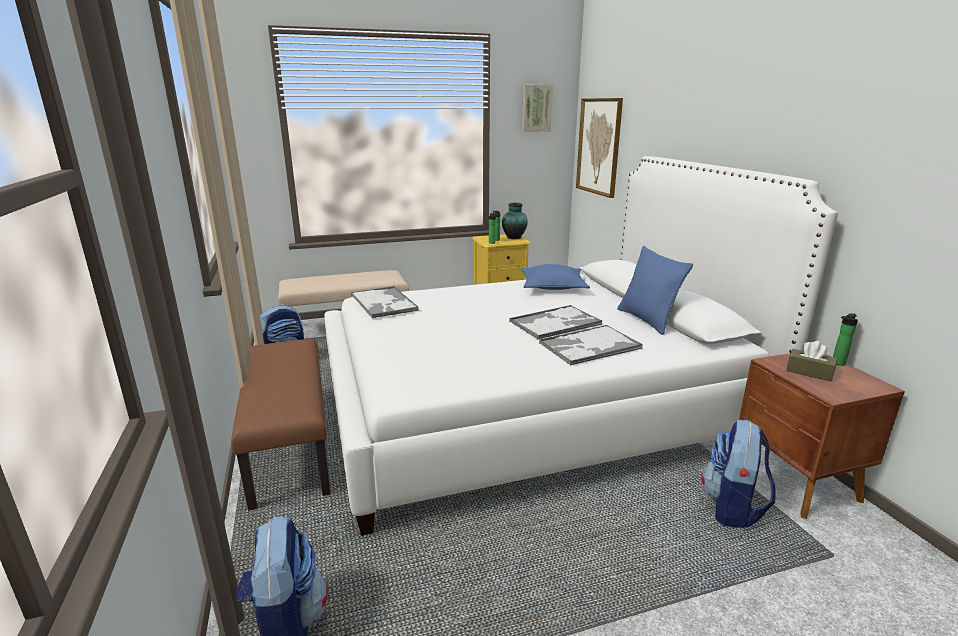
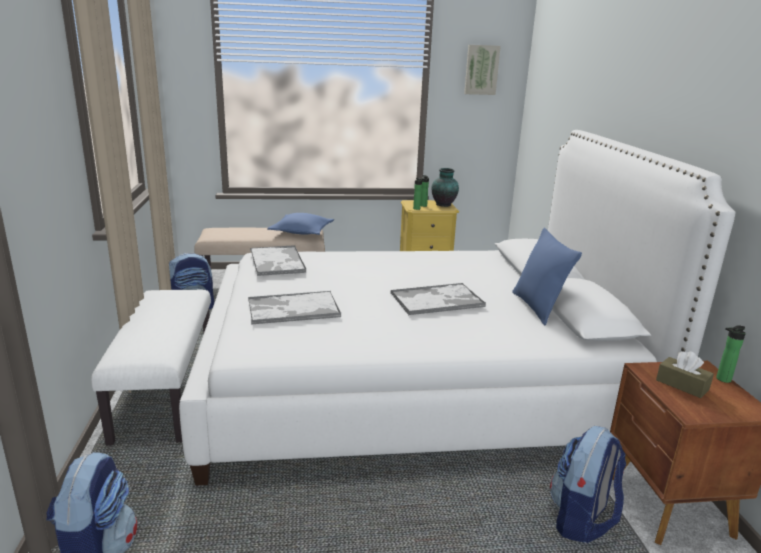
camera: 10 degrees right, 0 degrees up
(292, 446) = (167, 391): brown bench -> white bench
(553, 287) = (458, 261): blue pillow -> blue pillow (301, 232)
(589, 346) = (458, 328): tray -> tray (292, 309)
(599, 146) = (542, 114): picture -> none

